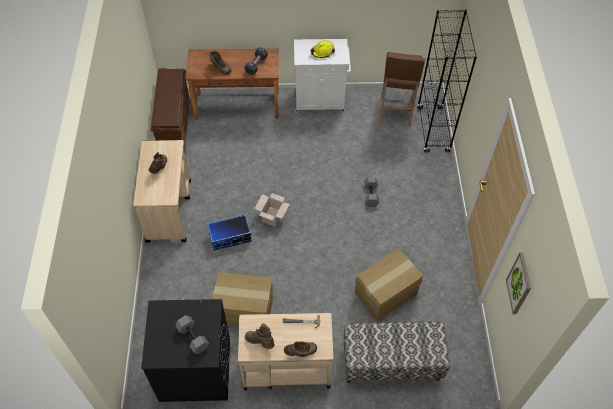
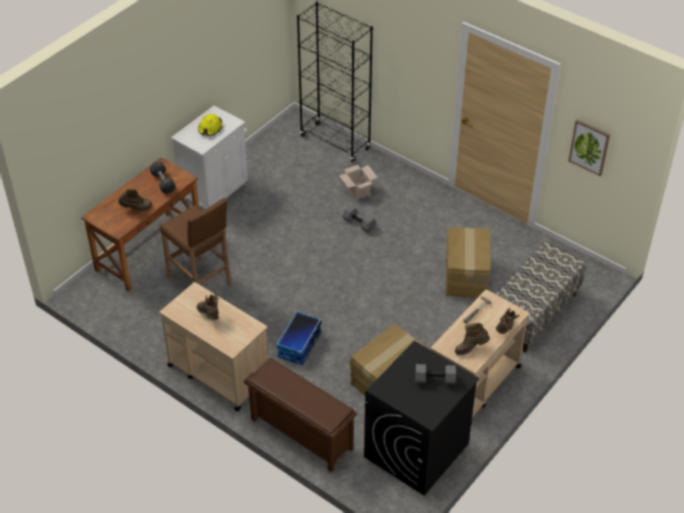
camera: 50 degrees left, 10 degrees down
(174, 127) = (119, 312): brown shoe rack -> brown shoe rack (300, 434)
(272, 216) = (308, 302): cardboard box -> cardboard box (357, 191)
(396, 110) = (286, 151): brown stool -> brown stool (201, 282)

